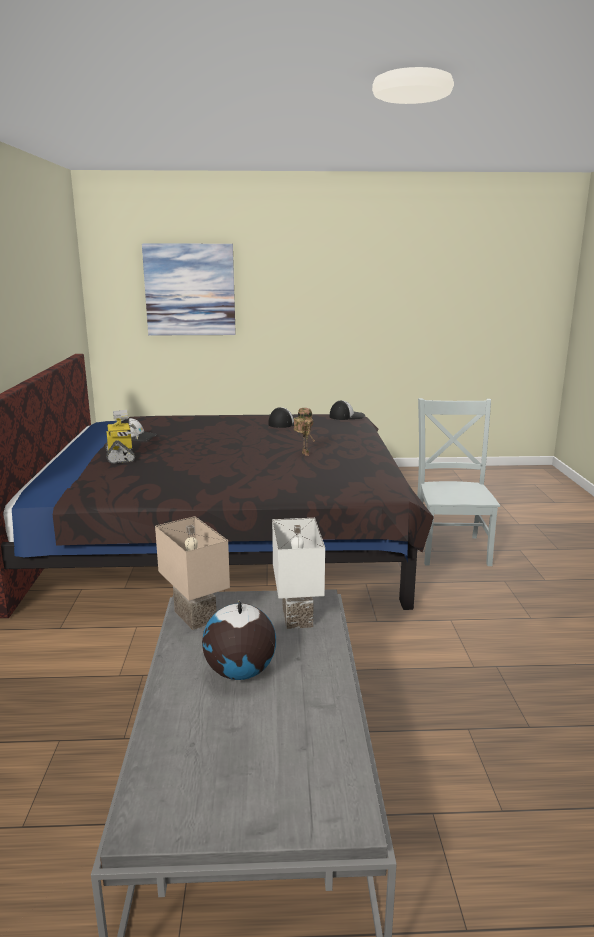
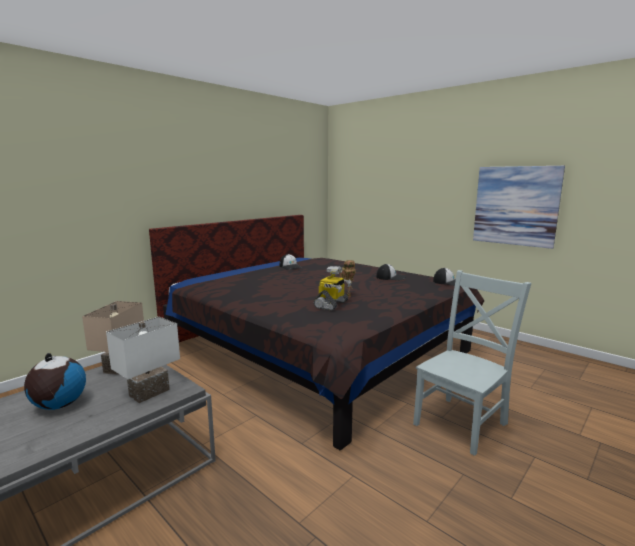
camera: 45 degrees right, 5 degrees down
(121, 457) = (255, 274): toy robot -> toy robot (332, 304)
(190, 290) = (383, 179): picture -> picture (515, 206)

